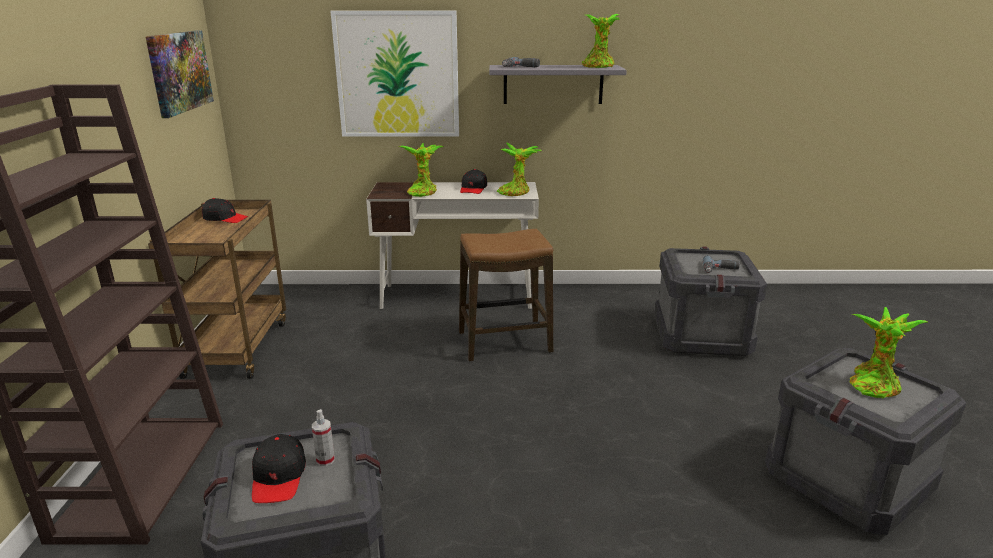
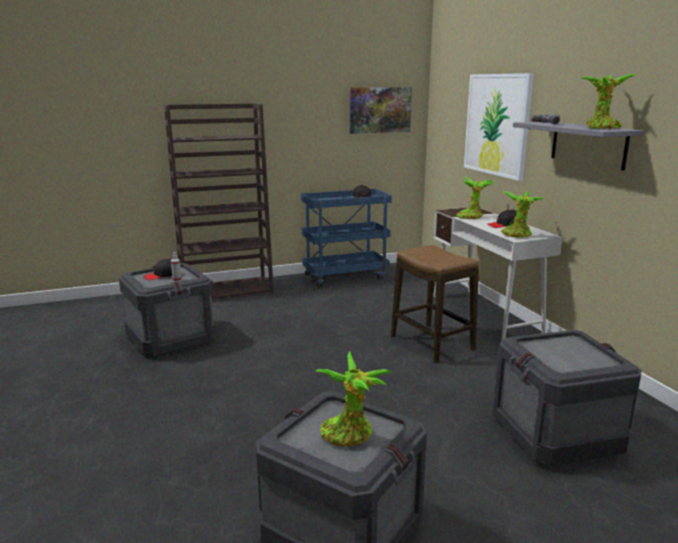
camera: 70 degrees right, 5 degrees down
(237, 347) = (345, 276): brown cart -> blue cart
(720, 270) = (558, 358): power drill -> none

